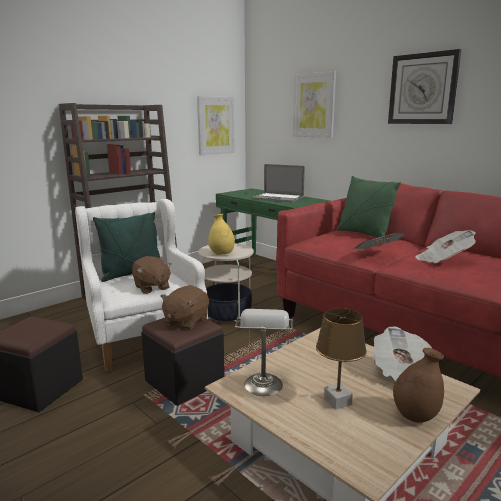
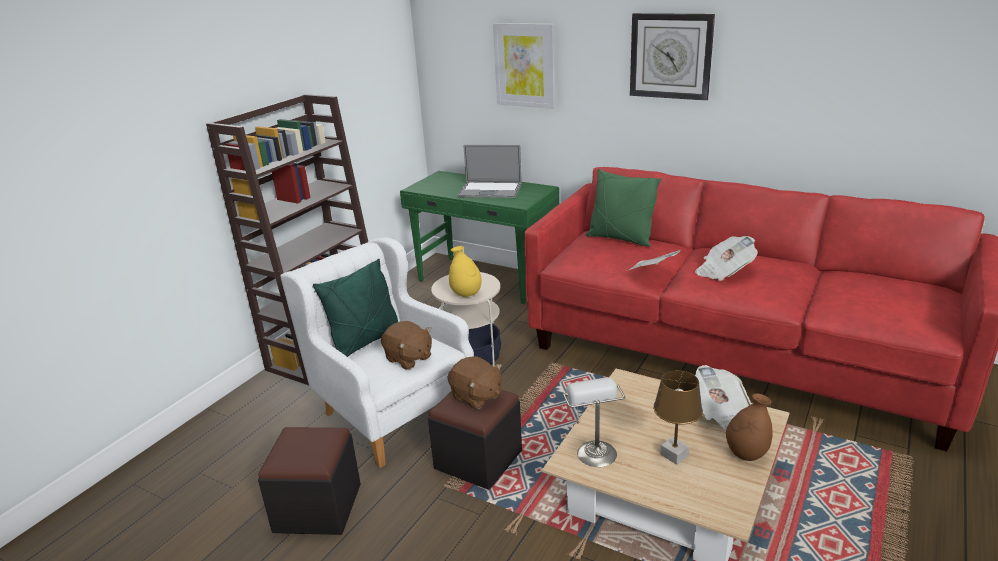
camera: 15 degrees left, 10 degrees up
(185, 321) = (476, 397): brown plush toy -> brown plush toy turned 60 degrees counterclockwise
(215, 125) = (386, 96): picture -> none

